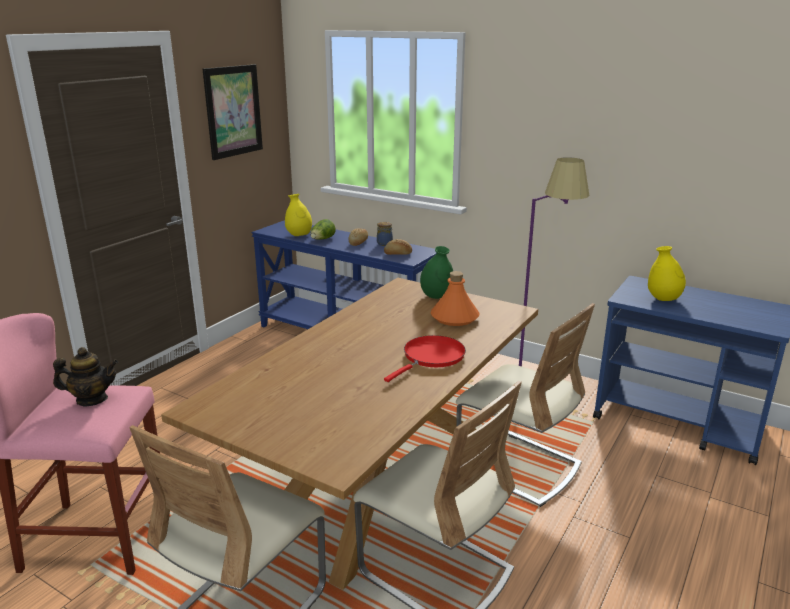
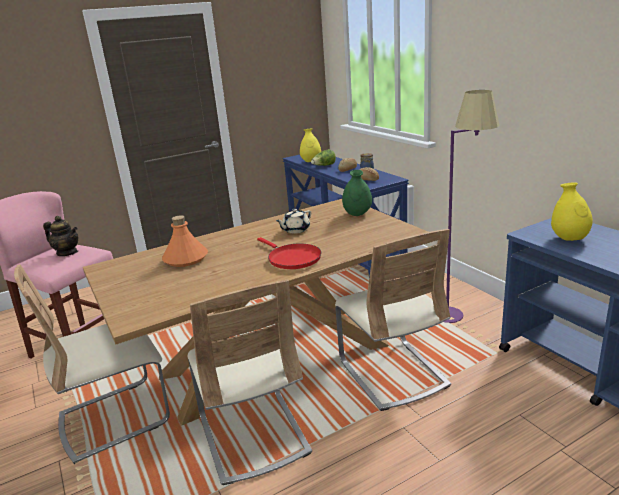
camera: 30 degrees right, 0 degrees up
(233, 111) = (269, 63): picture -> none
(390, 323) = (295, 230): none -> beige teapot
(431, 357) = (292, 258): red frying pan -> red frying pan turned 75 degrees clockwise
(454, 317) = (350, 231): orange bottle -> orange bottle (185, 259)

